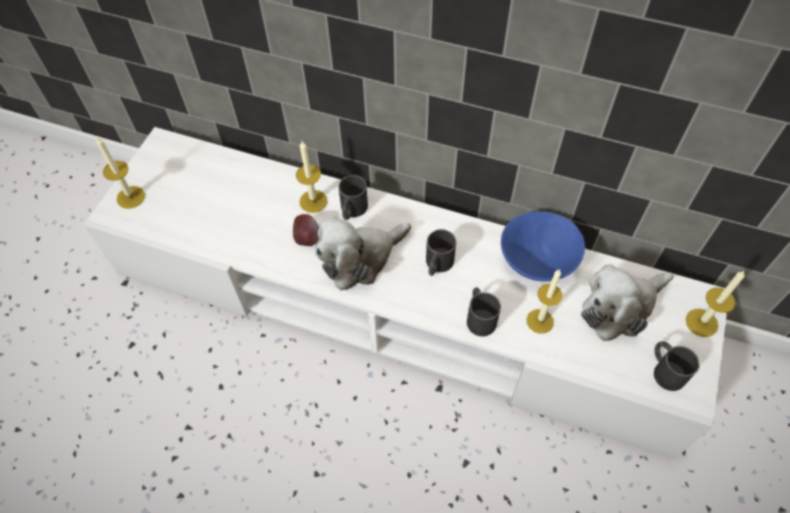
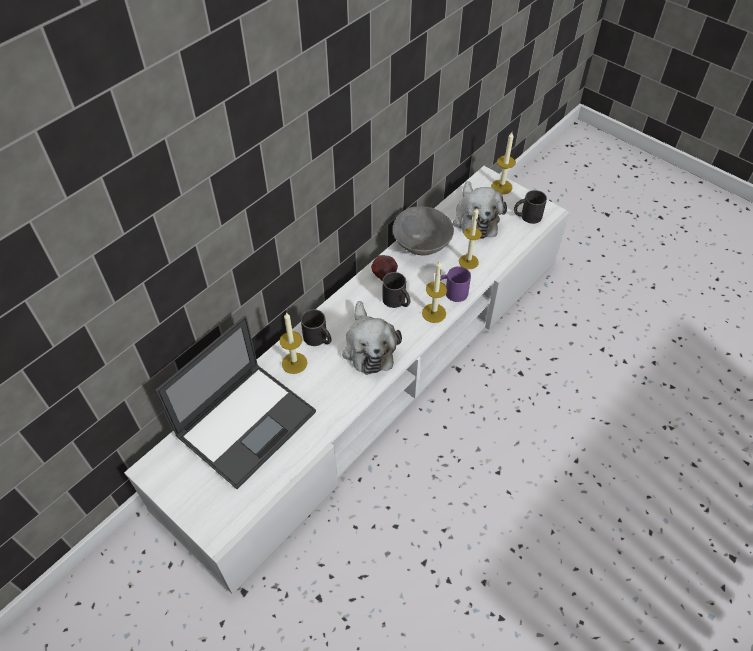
camera: 70 degrees left, 5 degrees down
(130, 197) = (206, 511): candle -> candle (434, 313)
(230, 191) = (247, 422): none -> laptop
(307, 238) = (330, 377): apple -> apple (384, 274)
(479, 317) = (451, 292): black mug -> purple mug
(538, 262) = (422, 245): blue bowl -> grey bowl

